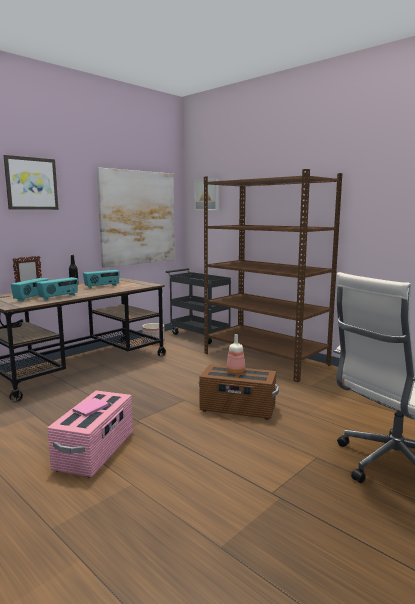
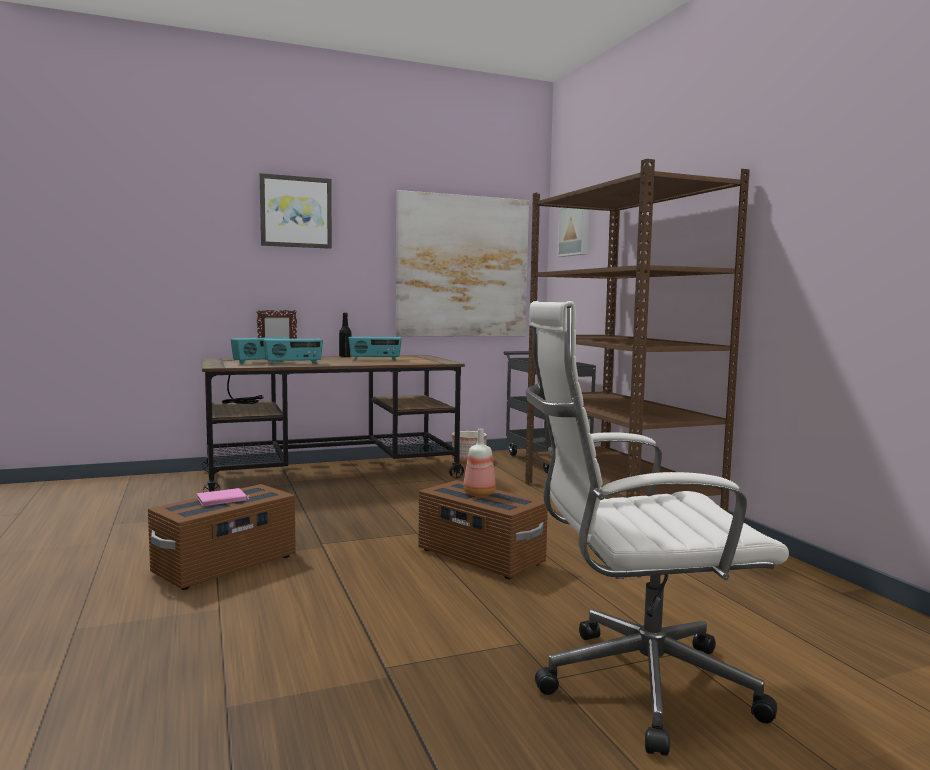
camera: 25 degrees right, 5 degrees down
(95, 451) = (226, 565): pink storage box -> brown storage box

